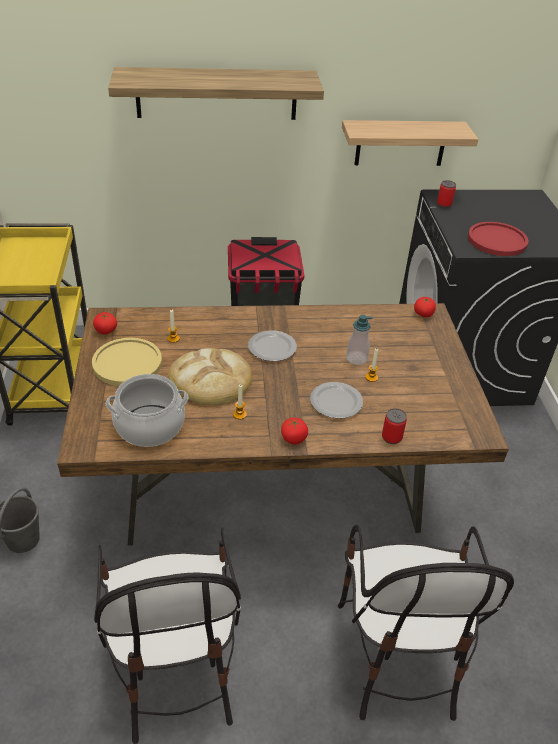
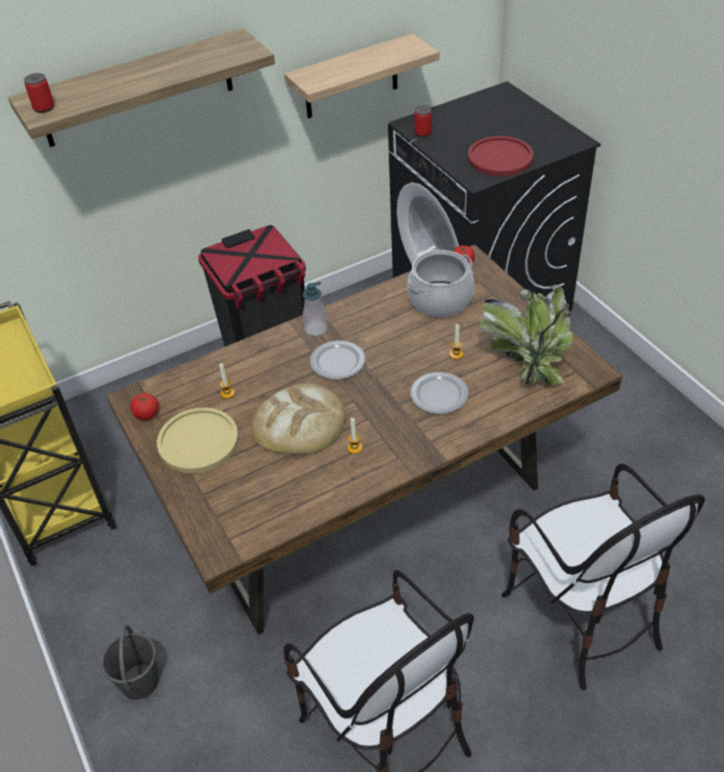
camera: 20 degrees left, 5 degrees up
(150, 425) = (272, 499): cooking pot -> cooking pot (440, 299)
(294, 438) = (424, 450): tomato -> none
(356, 358) = (429, 340): soap dispenser -> soap dispenser (316, 328)
(391, 437) = (513, 409): can -> can (44, 108)
(428, 403) = (525, 360): none -> potted plant

